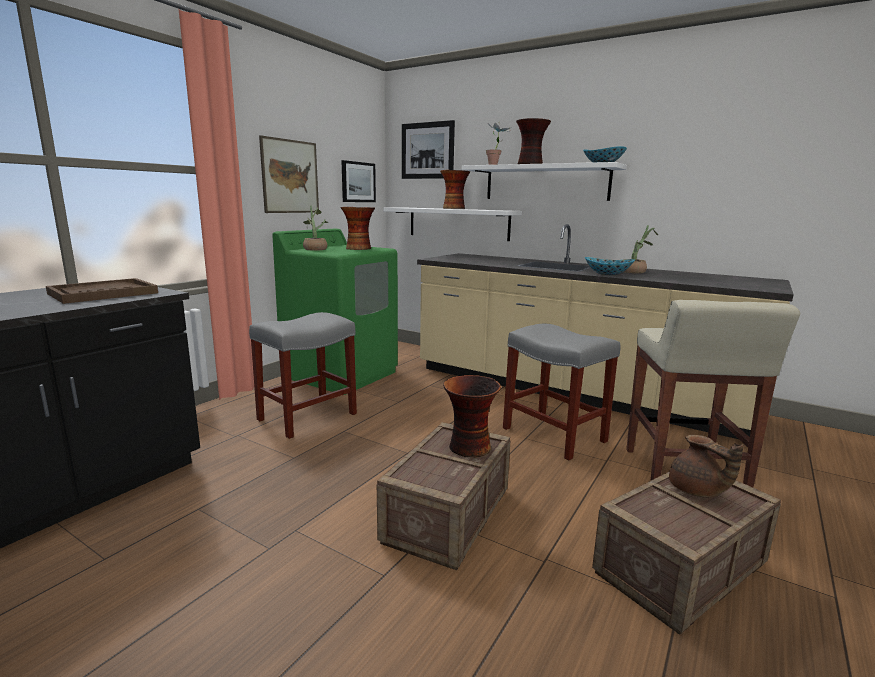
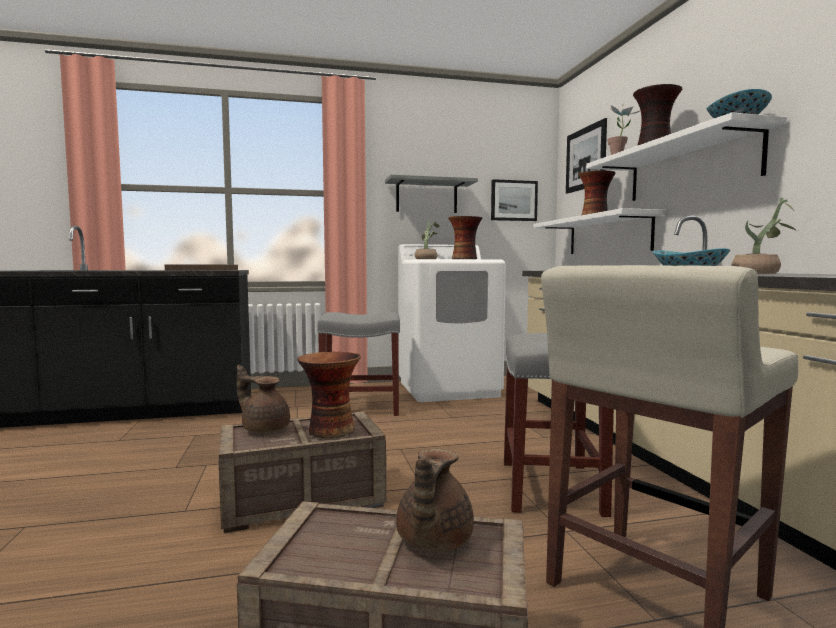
camera: 45 degrees right, 10 degrees down
(290, 176) = (426, 197): picture -> grey shelf
(341, 374) = (448, 389): green washing machine -> white washing machine
(420, 467) = (264, 428): none -> brown teapot

